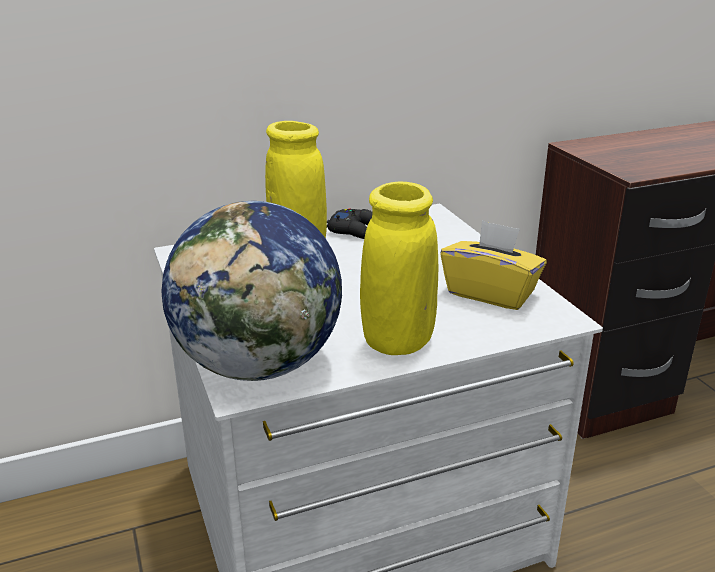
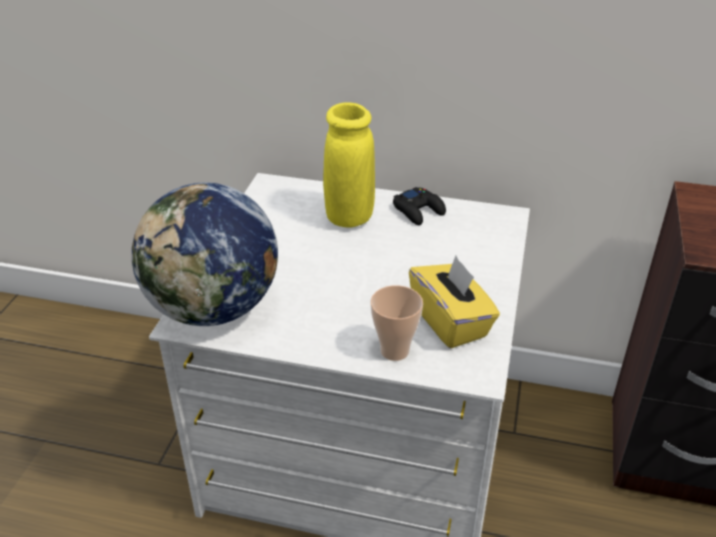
camera: 35 degrees right, 10 degrees up
(398, 342) = (324, 334): yellow vase -> none
(476, 329) = (394, 351): none -> cup

